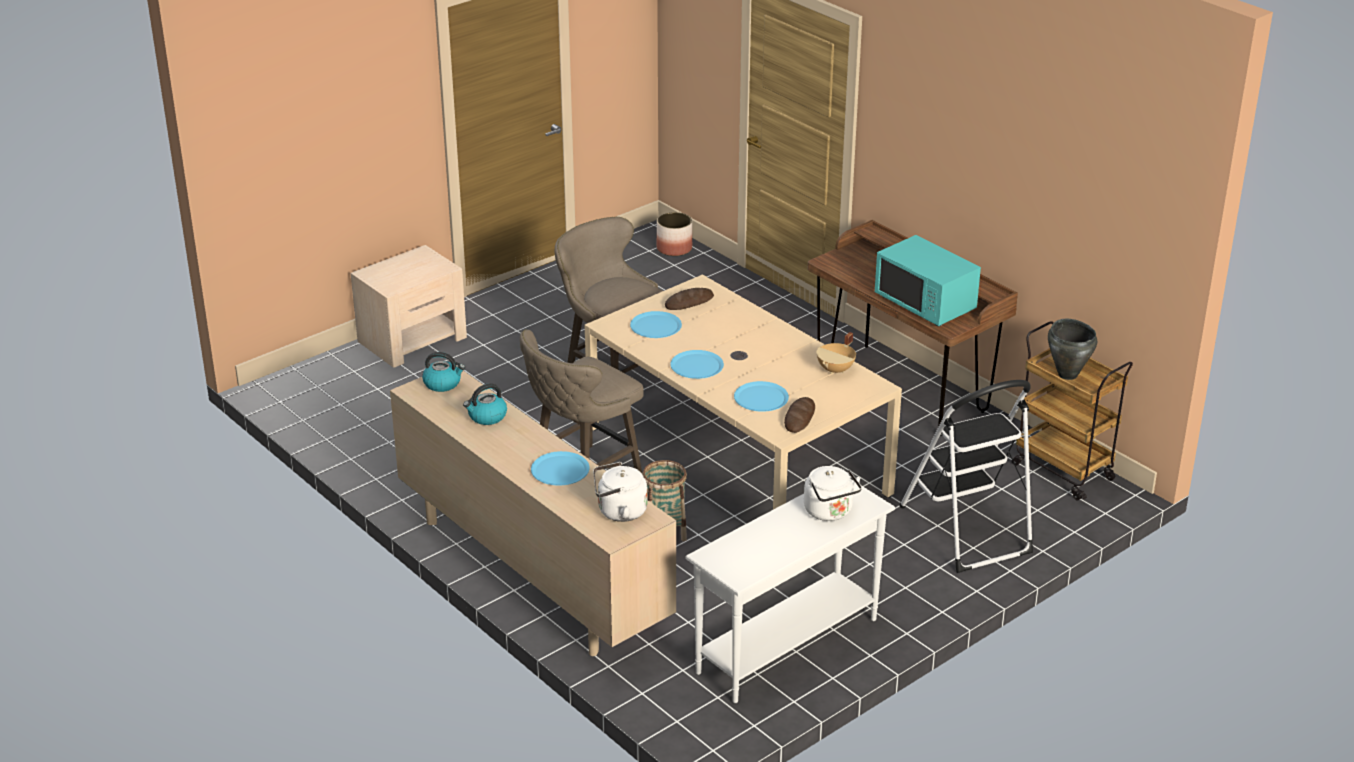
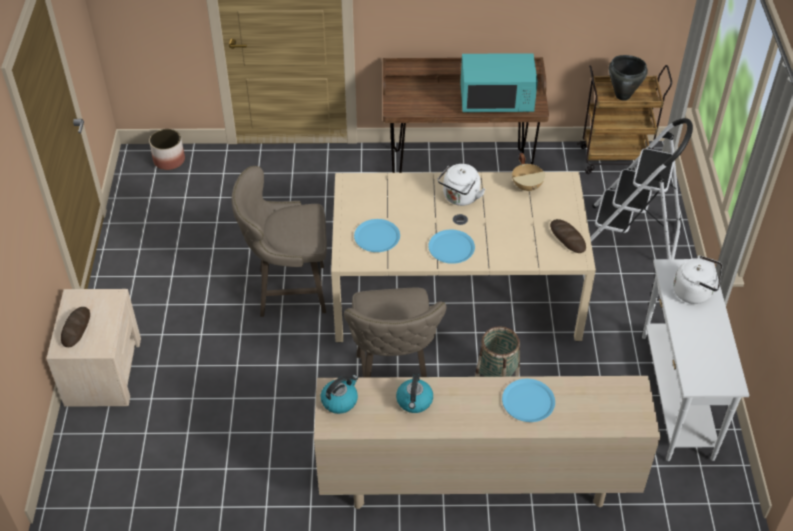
camera: 50 degrees left, 15 degrees up
(619, 512) = (612, 400): white kettle -> white kettle (460, 198)
(689, 302) = (365, 201): bread -> bread (76, 328)
(761, 398) = (524, 241): blue plate -> none

